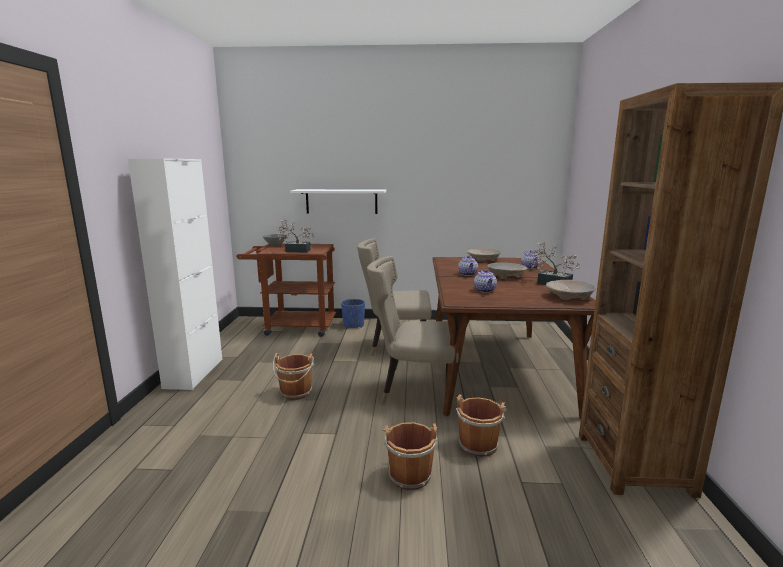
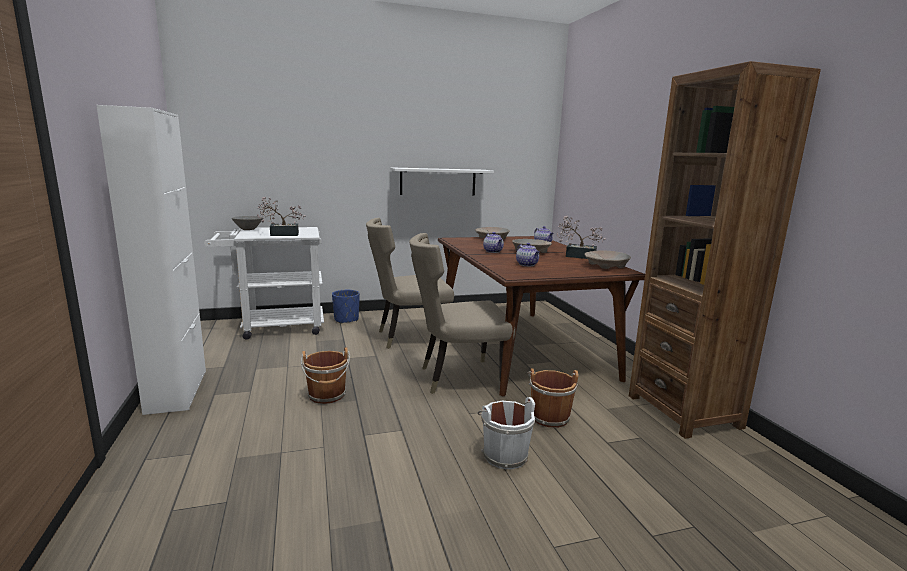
camera: 20 degrees left, 0 degrees up
(293, 327) = (274, 327): brown cart -> white cart
(341, 201) = (326, 177): white shelf -> white shelf (438, 181)
(409, 474) = (503, 455): brown bucket -> white bucket

